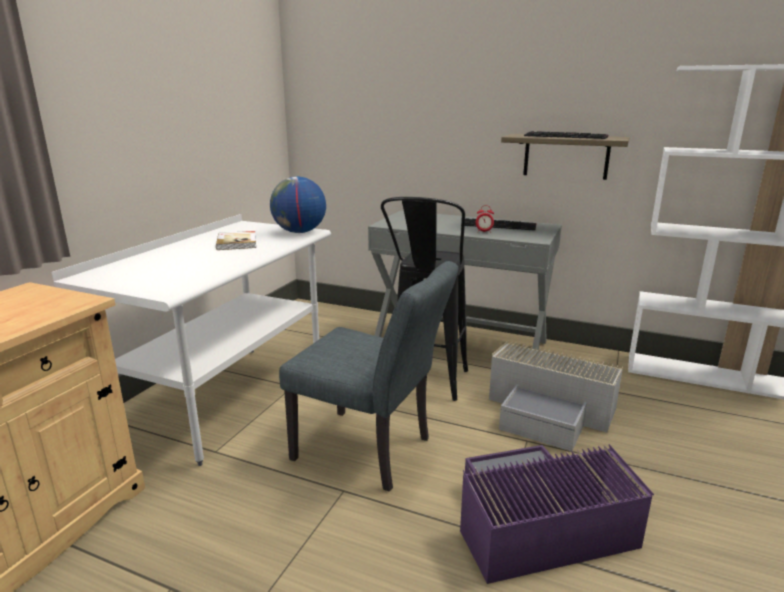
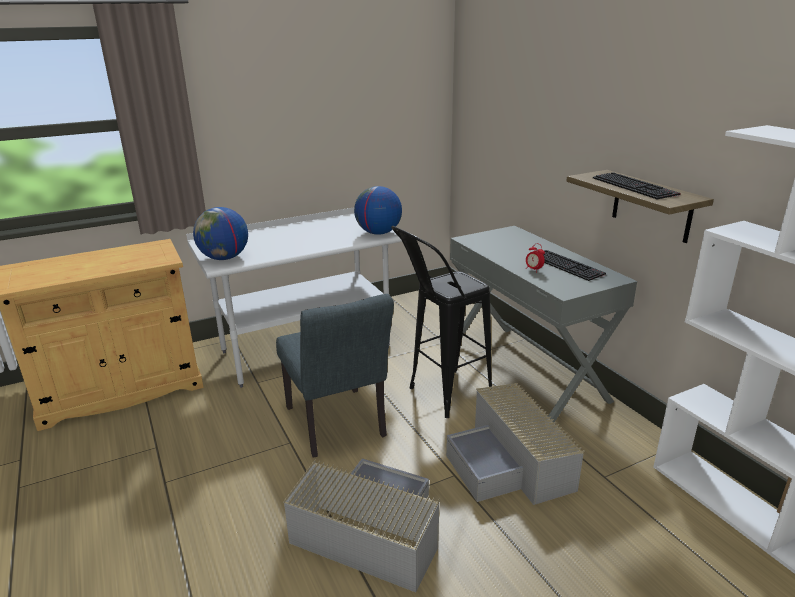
camera: 40 degrees right, 5 degrees up
(160, 284) = (224, 258): none -> globe
(237, 242) = (322, 233): book -> none
(535, 525) = (368, 531): purple storage box -> grey storage box

